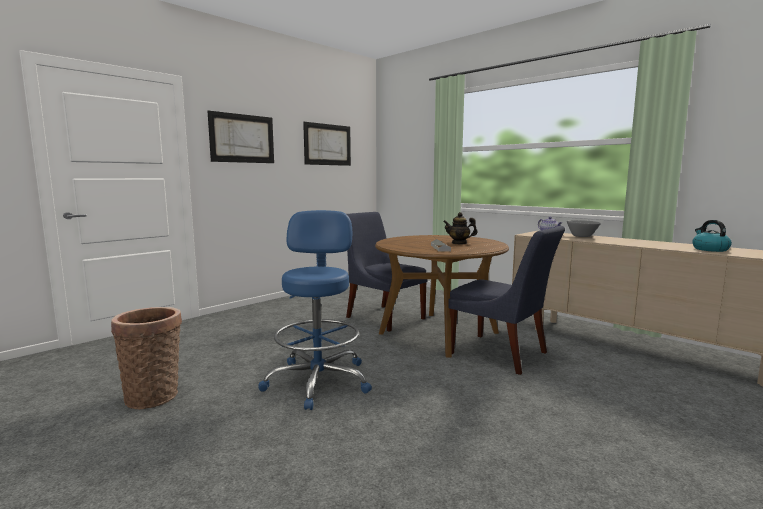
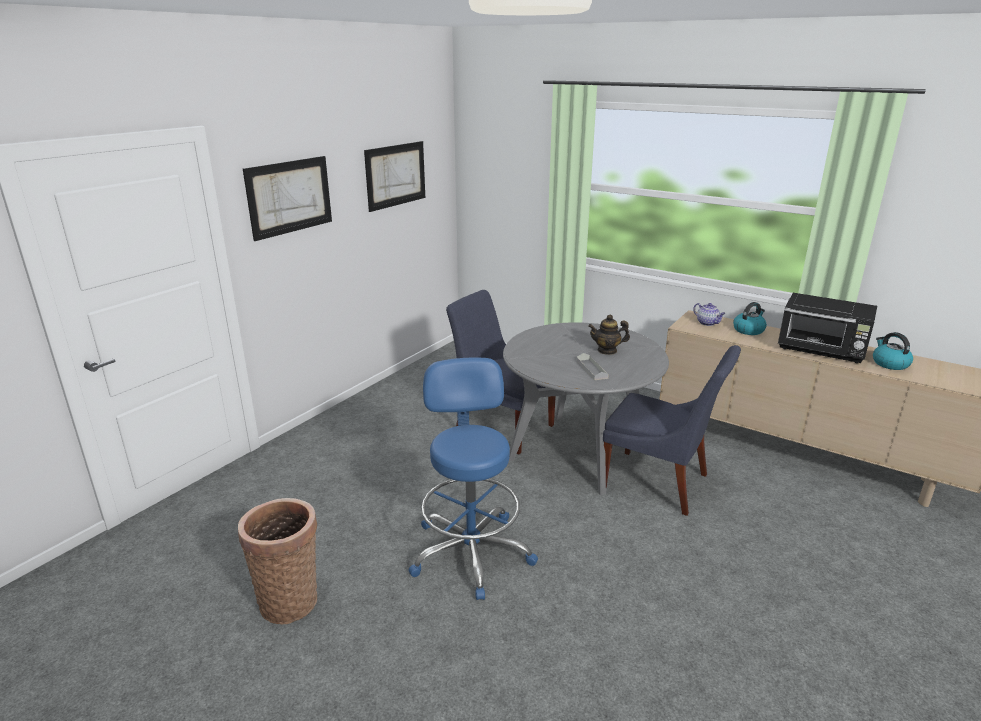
camera: 10 degrees left, 15 degrees up
(438, 333) = (578, 451): brown dining table -> grey dining table
(583, 236) = (748, 330): grey bowl -> kettle
(646, 244) = (822, 350): none -> black microwave

